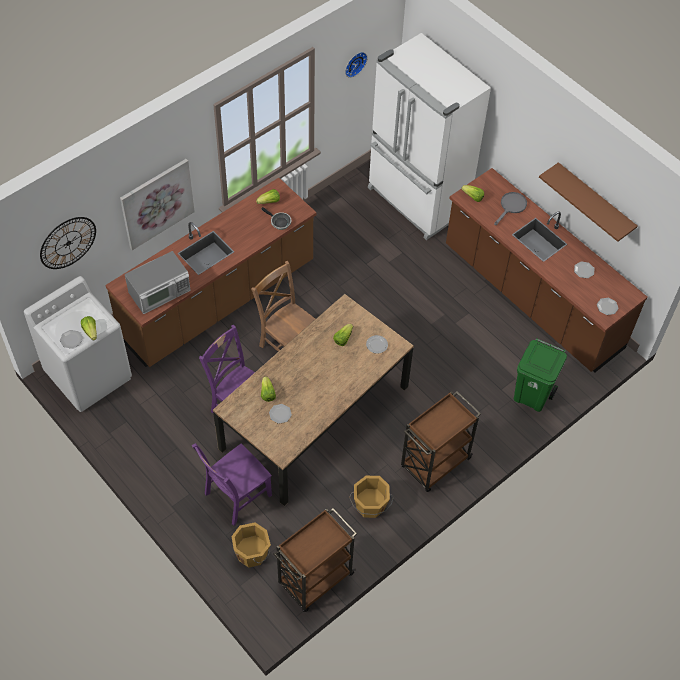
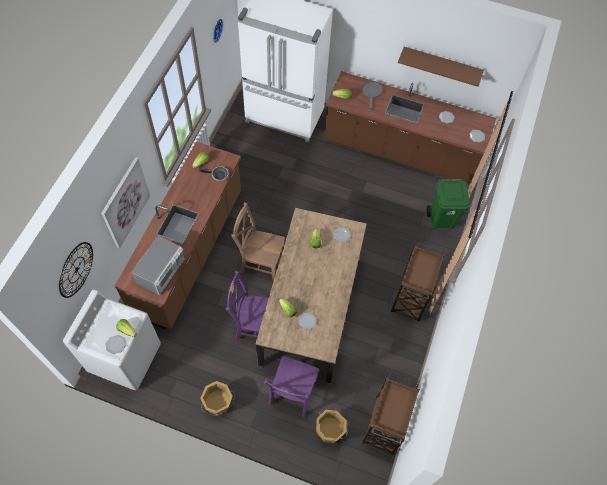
camera: 30 degrees left, 5 degrees up
(370, 505) = (387, 351): orange bucket -> orange bucket (218, 404)

